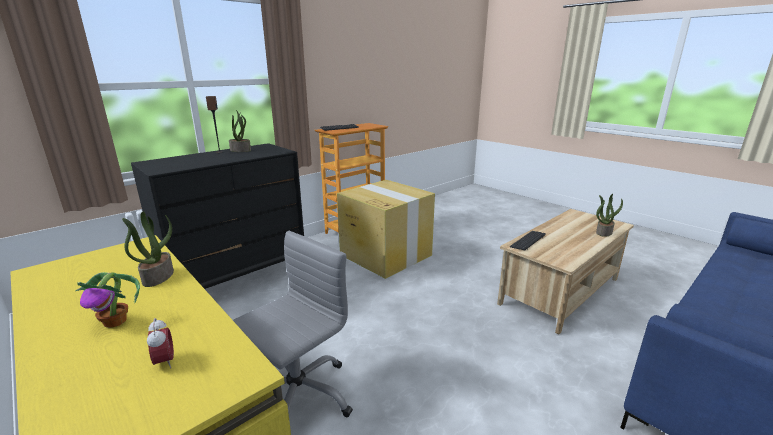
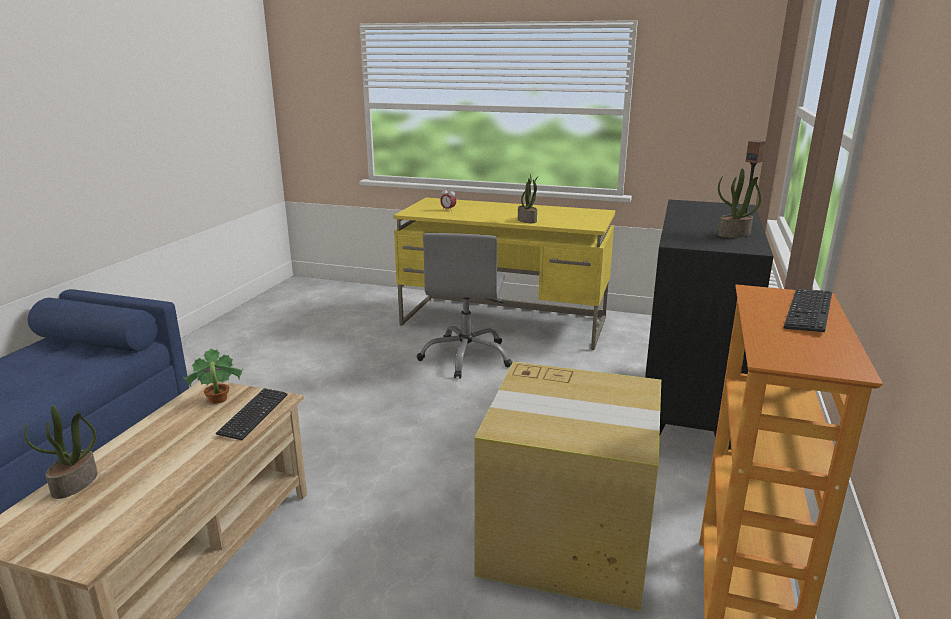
camera: 150 degrees right, 0 degrees up
(116, 321) = (499, 211): potted plant -> potted plant (217, 400)

